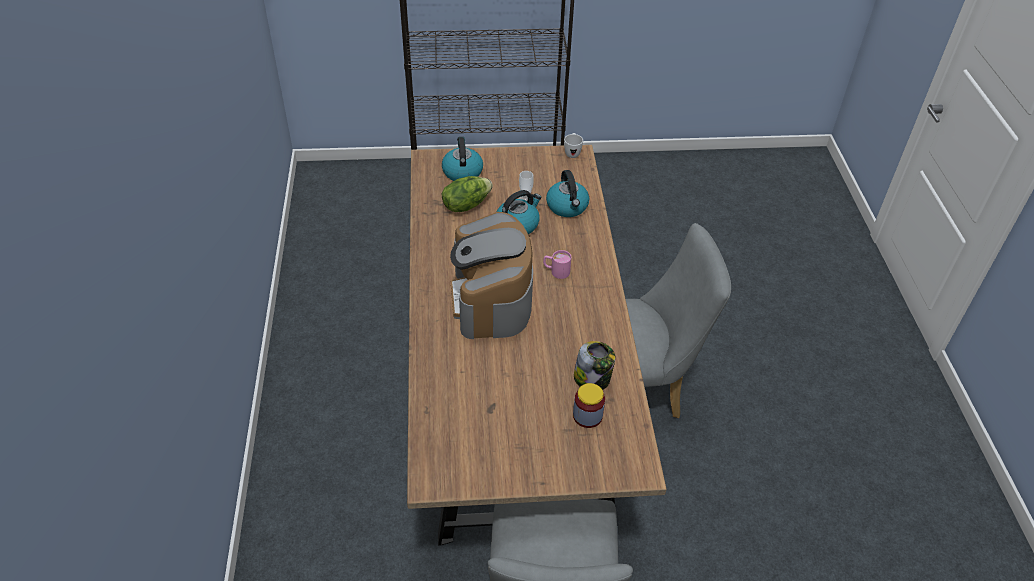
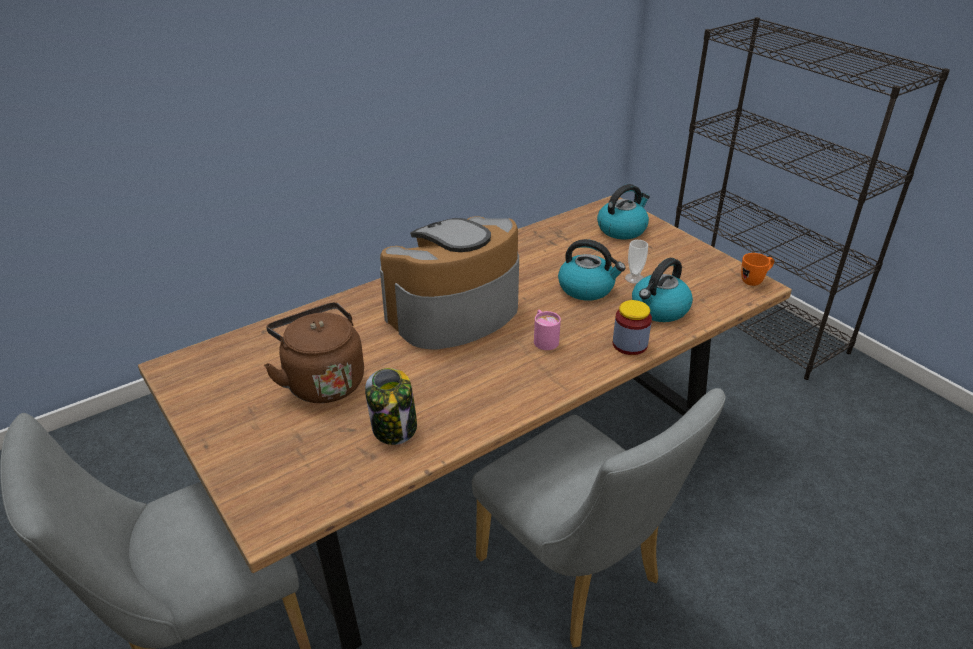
camera: 60 degrees right, 10 degrees down
(466, 205) = (576, 248): lettuce -> none
(516, 398) = (322, 381): none -> brown kettle
(572, 152) = (755, 281): white mug -> orange mug
(587, 416) = (331, 445): jar -> jar (629, 344)

